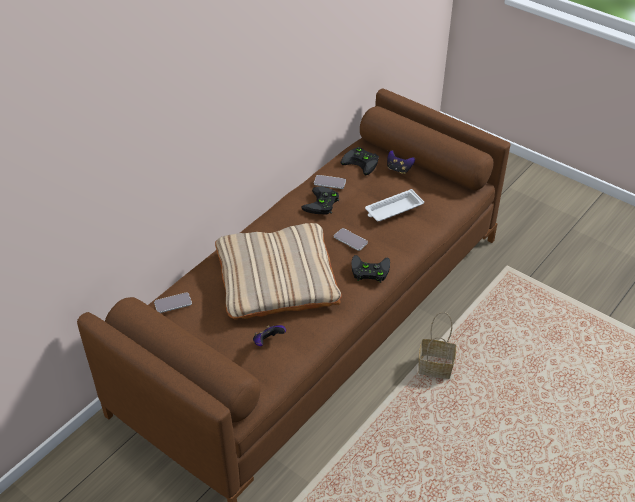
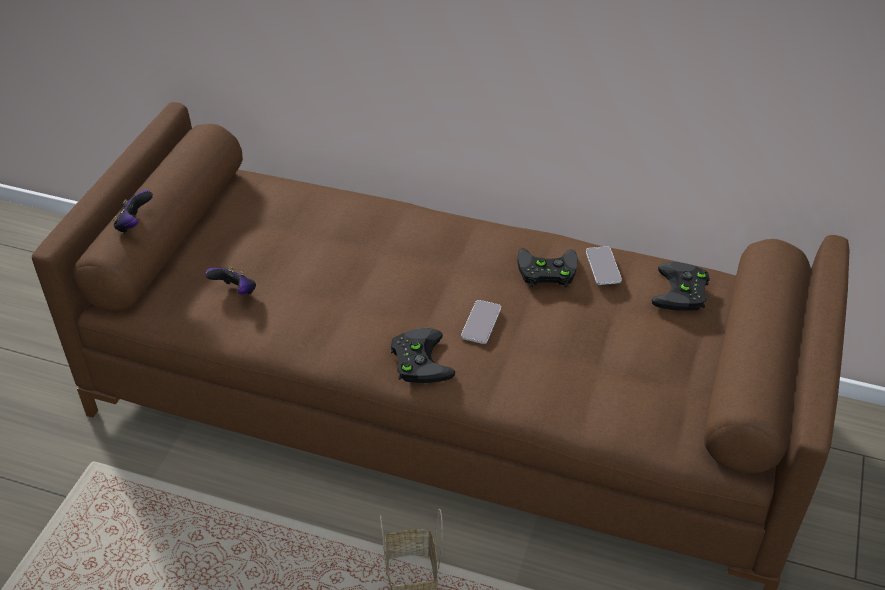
camera: 70 degrees right, 0 degrees up
(173, 303) = (275, 189): phone -> none
(277, 278) = (363, 268): beige pillow -> none
(393, 209) = (584, 356): white tray -> none
(399, 169) = (697, 341): game controller -> game controller (134, 224)

